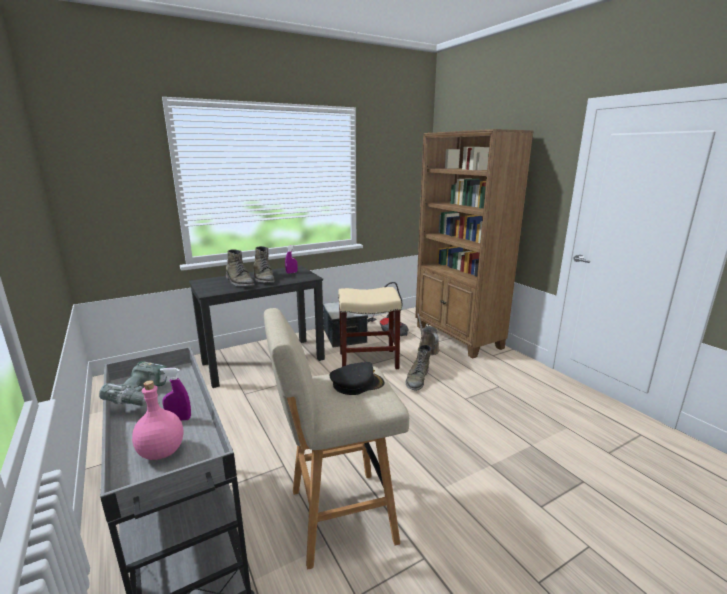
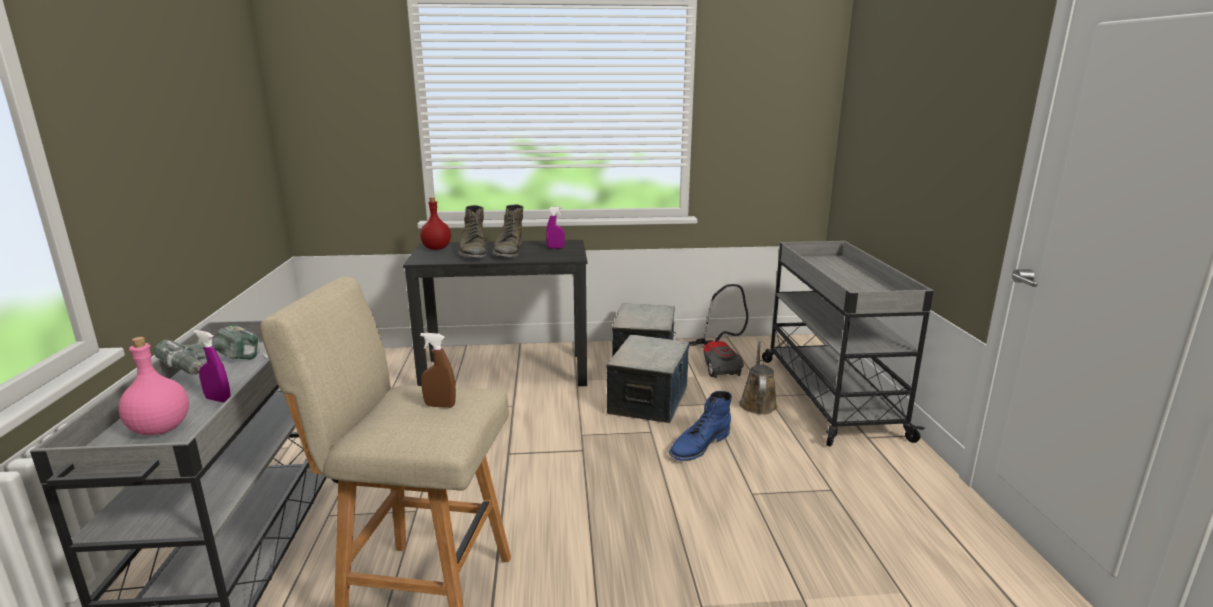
camera: 25 degrees right, 0 degrees up
(208, 283) = (436, 248): none -> red bottle
(357, 383) = (440, 405): black cap -> brown spray bottle
(369, 360) = (649, 401): beige stool -> storage box
(417, 379) = (699, 445): green boot -> blue boot
(458, 337) = (829, 395): brown bookcase -> grey cart

